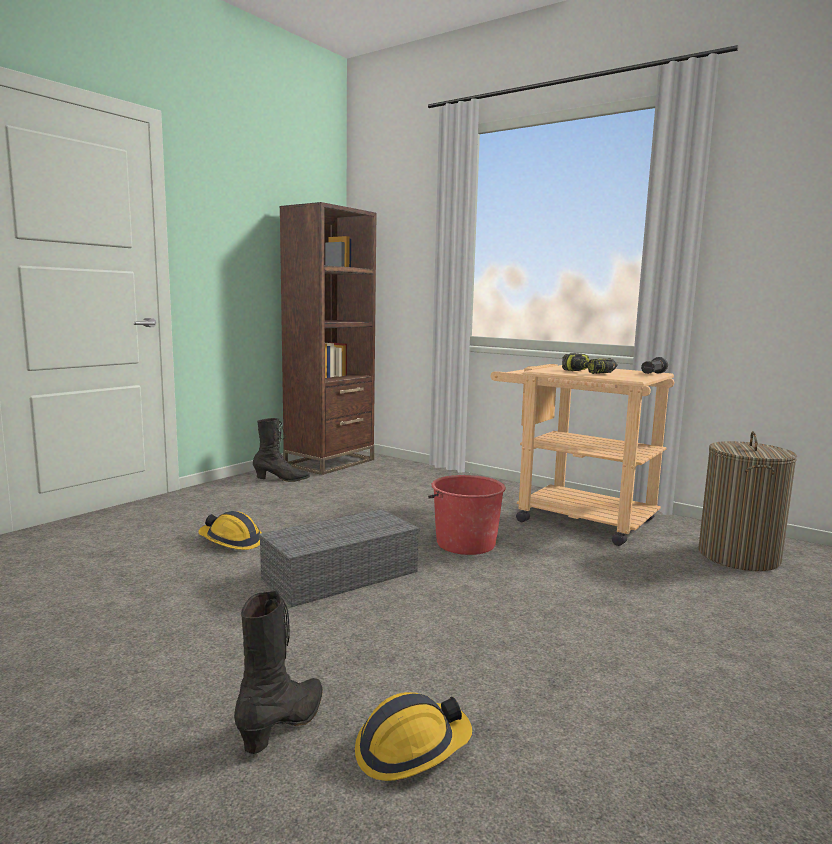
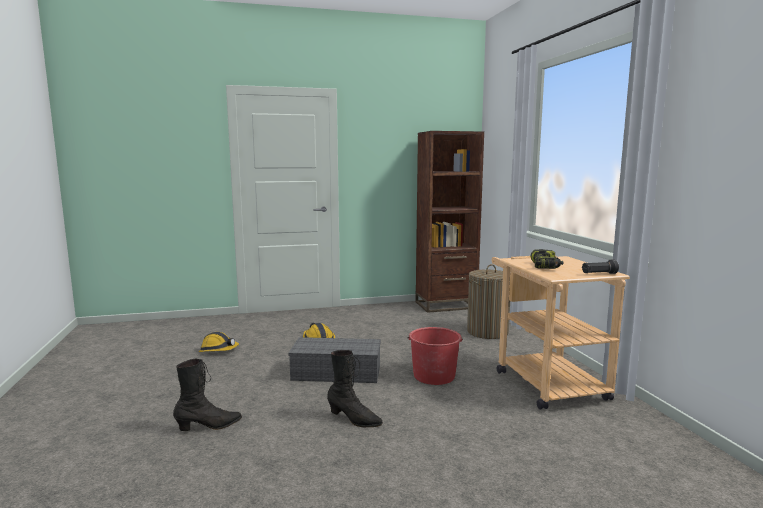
camera: 40 degrees right, 0 degrees up
(282, 479) = (399, 311): black boot -> black boot (354, 419)
(411, 749) = (232, 457): hard hat -> hard hat (219, 350)
(738, 556) = (632, 449): laundry basket -> laundry basket (487, 332)

